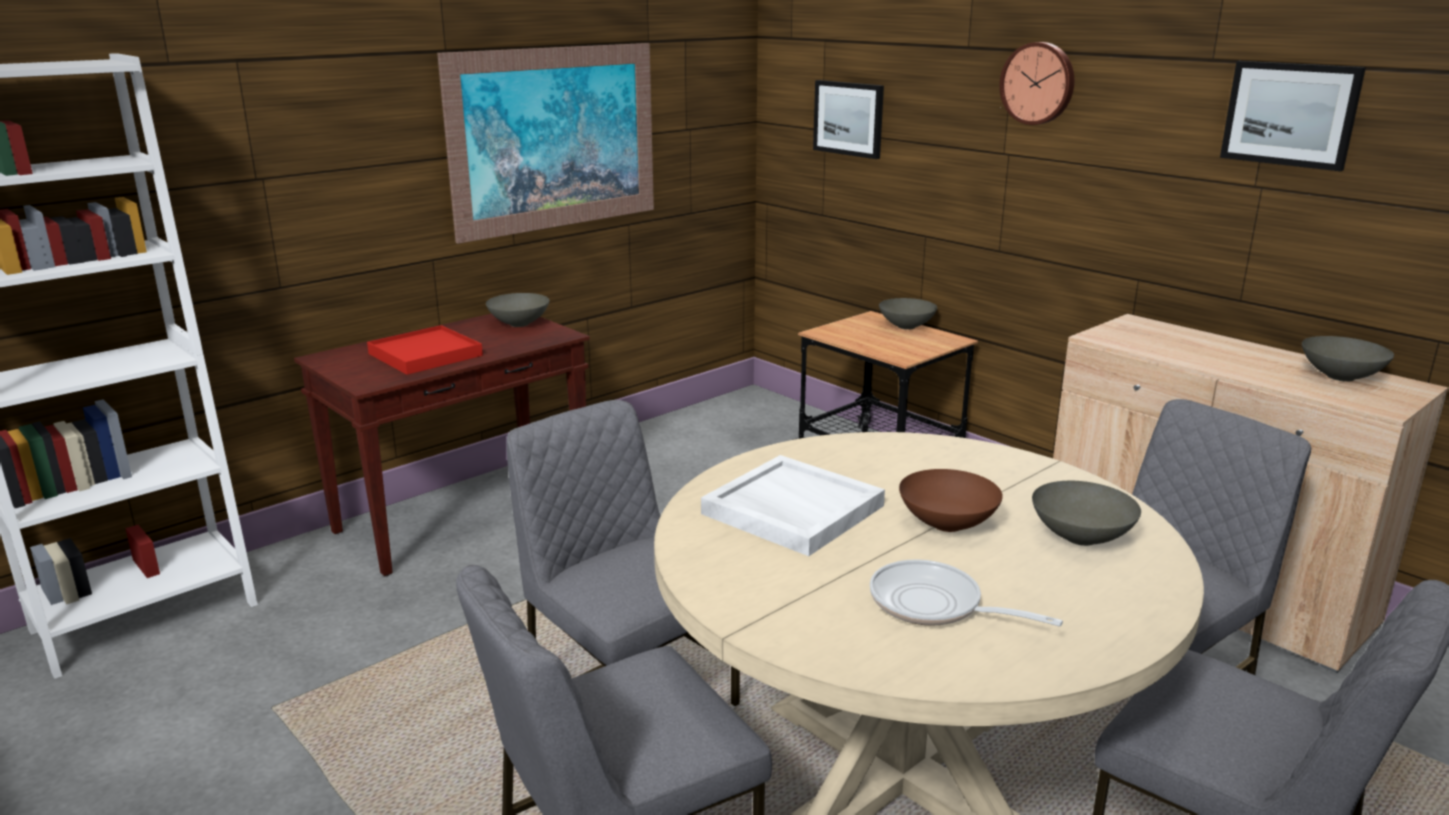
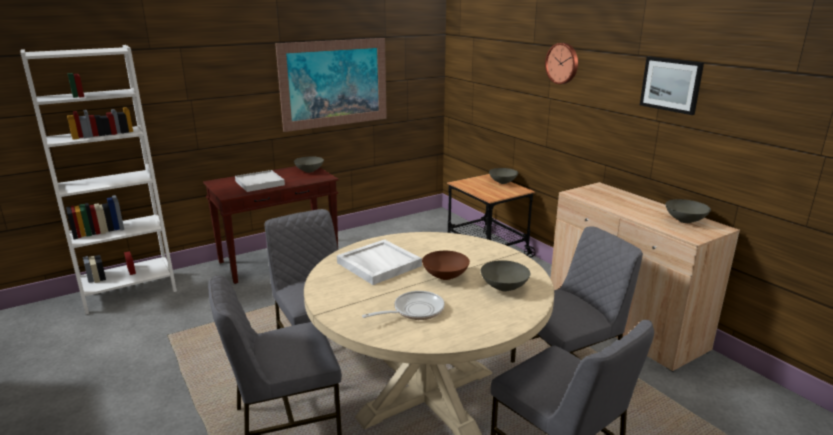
camera: 10 degrees right, 0 degrees up
(425, 354) = (260, 183): red tray -> white tray
(849, 118) = (482, 76): picture -> none
(934, 605) = (414, 311): frying pan -> frying pan turned 105 degrees clockwise

